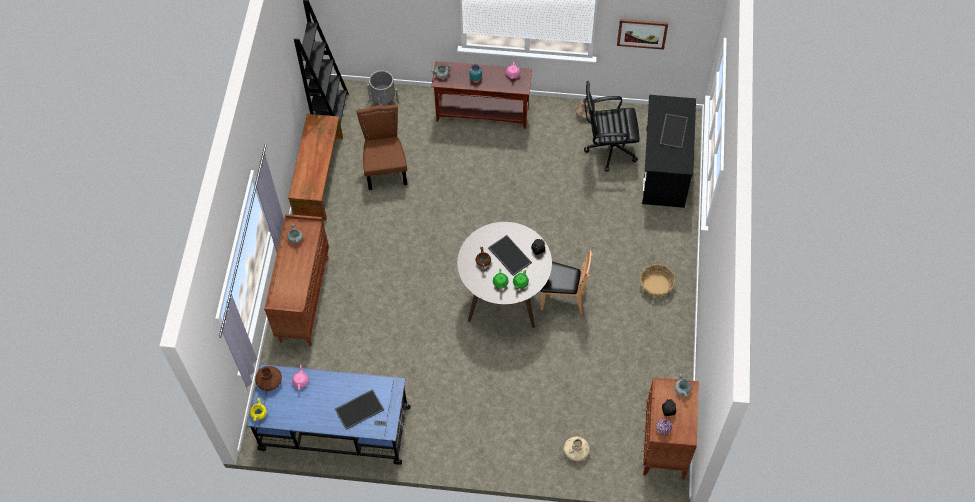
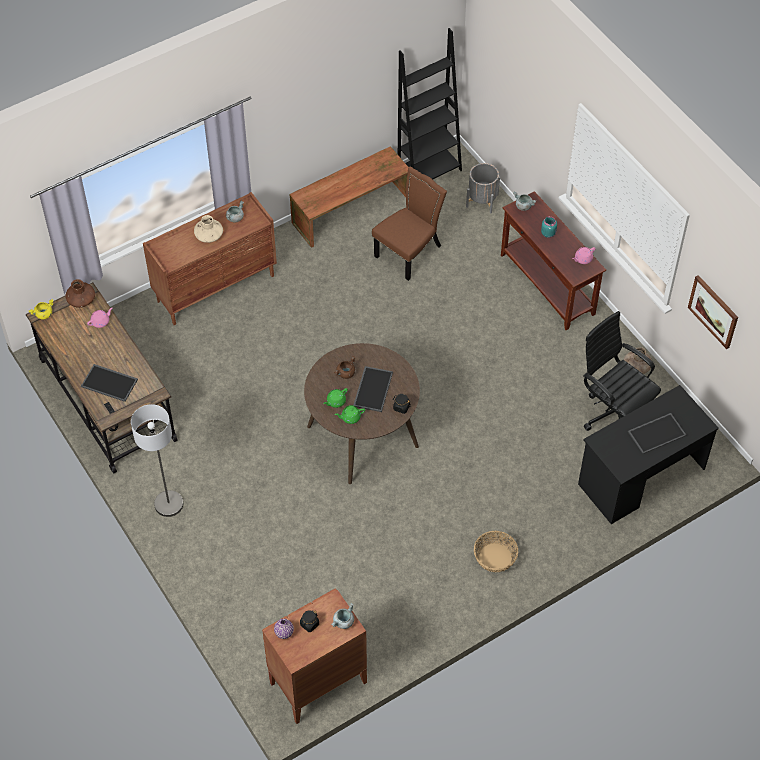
camera: 50 degrees right, 5 degrees down
(335, 429) = (107, 400): blue desk -> brown desk
(462, 449) = (169, 512): none -> grey floor lamp
(563, 298) = (404, 487): brown chair -> none
(576, 451) = (247, 607): beige vase -> beige vase (209, 235)

